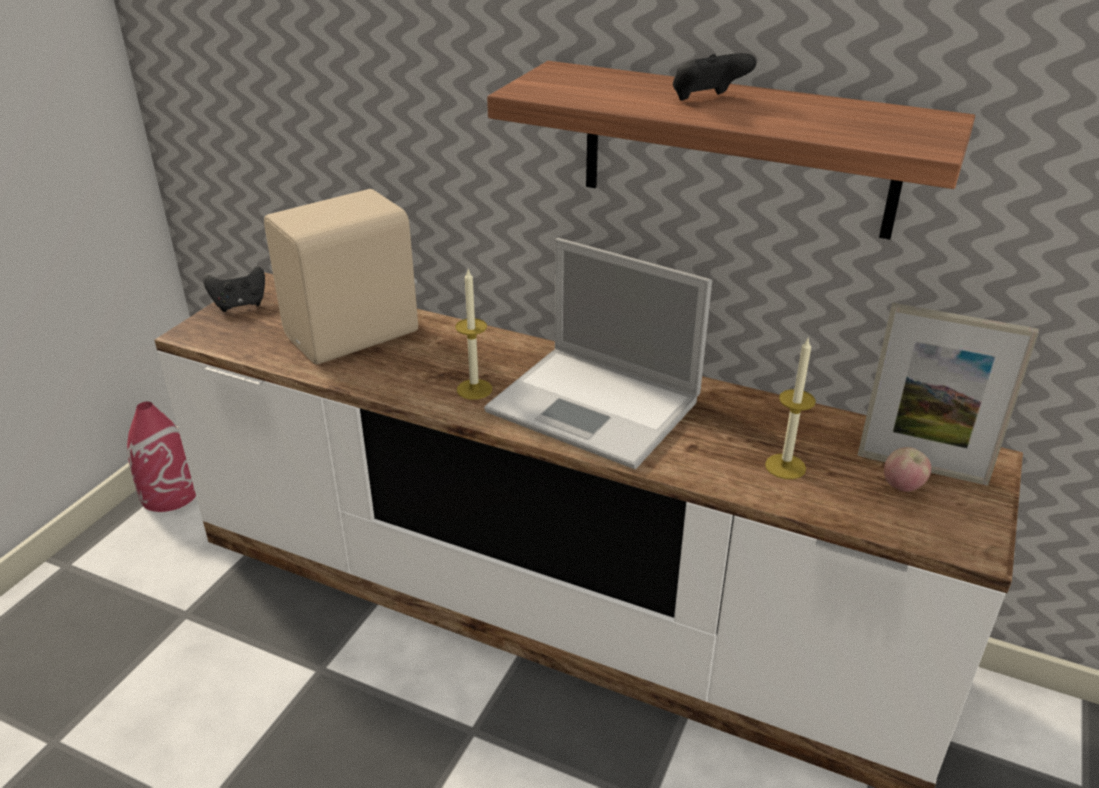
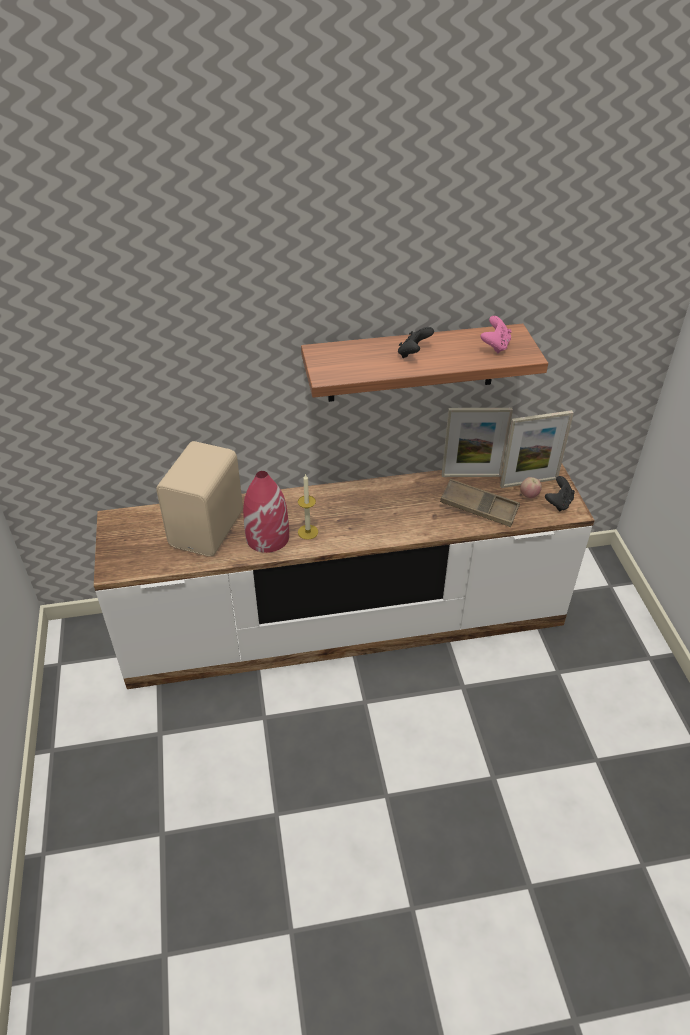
camera: 35 degrees left, 10 degrees up
(170, 493) = (68, 675): red vase -> red vase (267, 537)
(240, 305) = (116, 539): black game controller -> black game controller (558, 503)
(597, 407) = (374, 514): laptop -> none
(785, 466) = (479, 507): candle -> brown tray
(818, 418) = (471, 475): none -> picture frame
(874, 124) = (495, 346): none -> pink game controller

